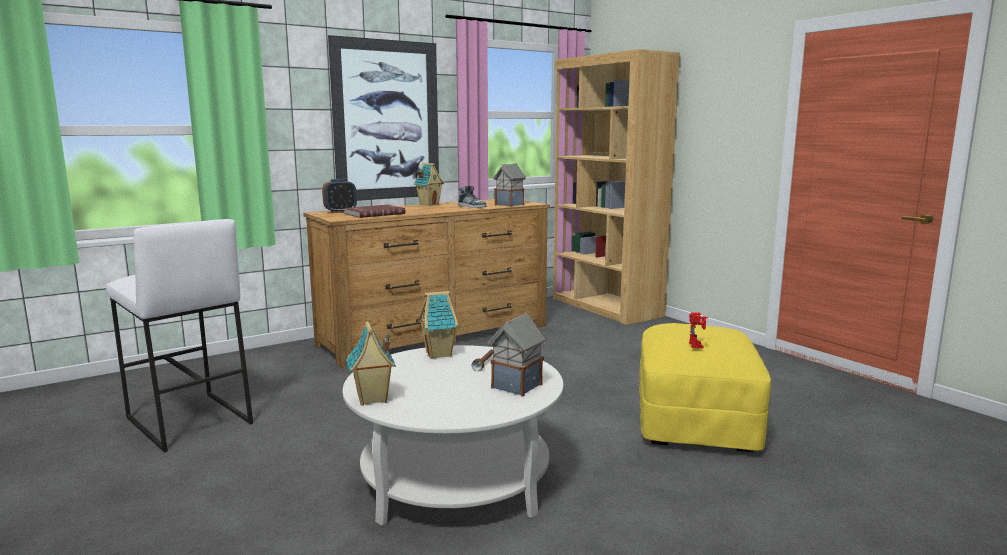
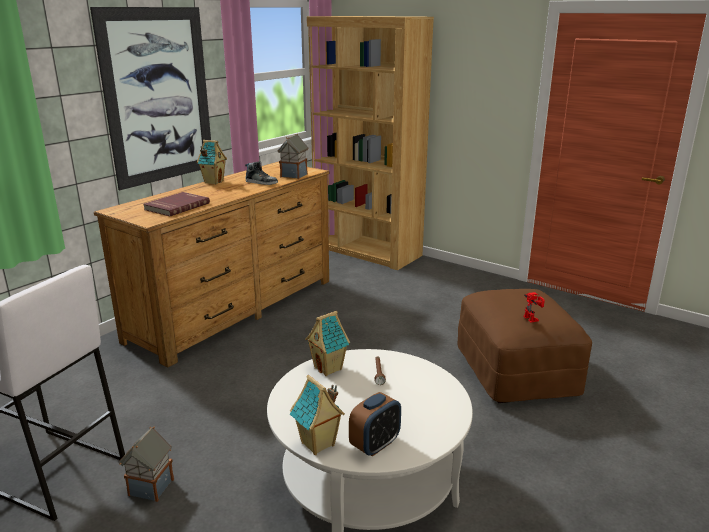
camera: 20 degrees left, 10 degrees up
(340, 211) = (135, 206): alarm clock -> alarm clock (375, 445)
(516, 387) = (429, 398): toy house -> toy house (151, 488)
(694, 421) = (515, 372): yellow ottoman -> brown ottoman

